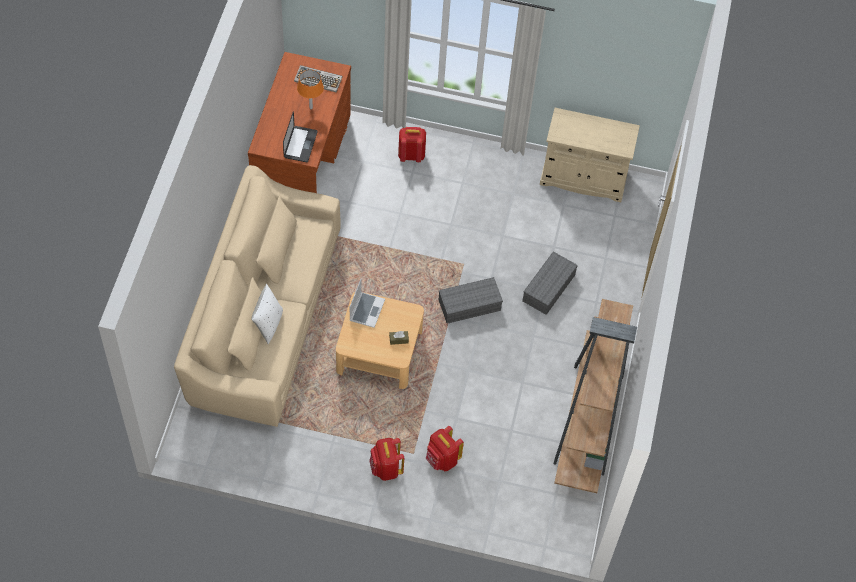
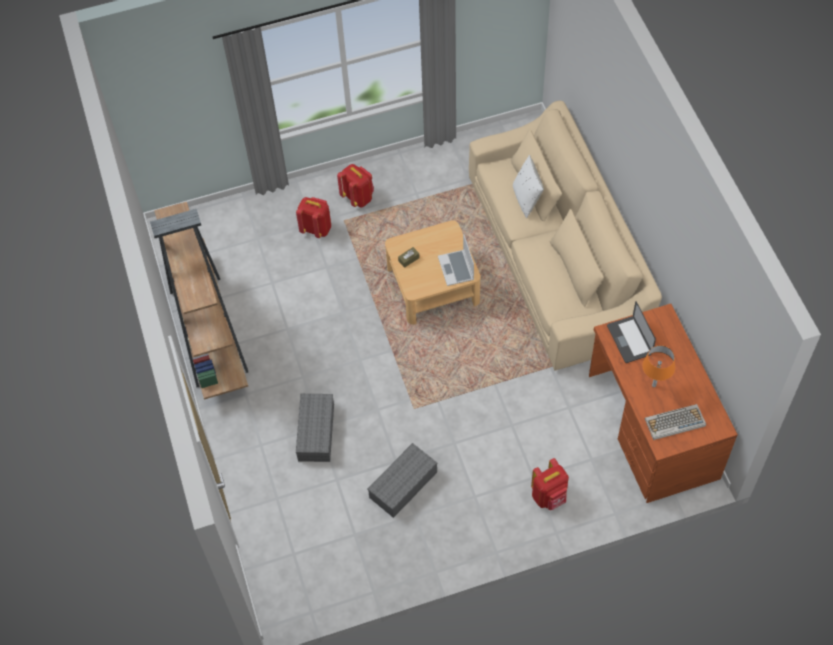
camera: 155 degrees right, 0 degrees up
(470, 304) = (381, 372): grey storage box -> grey storage box (403, 486)
(583, 178) = (352, 580): beige cabinet -> none

